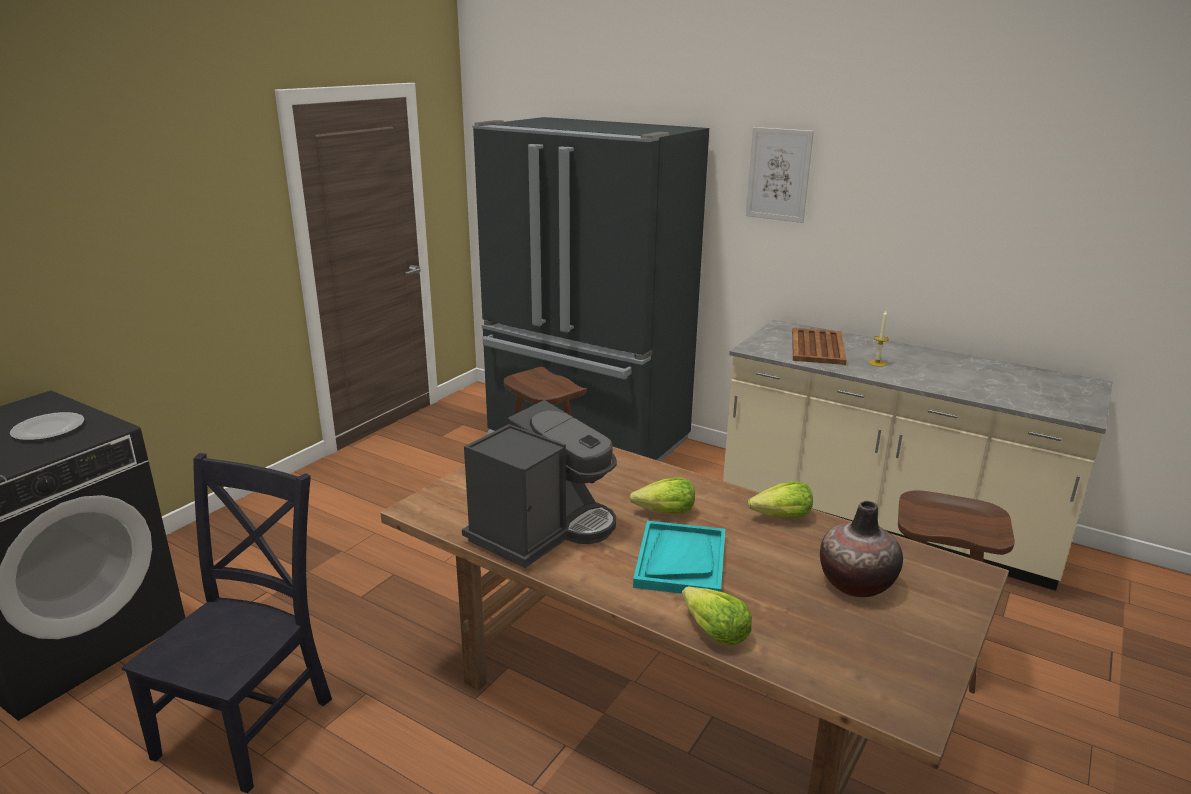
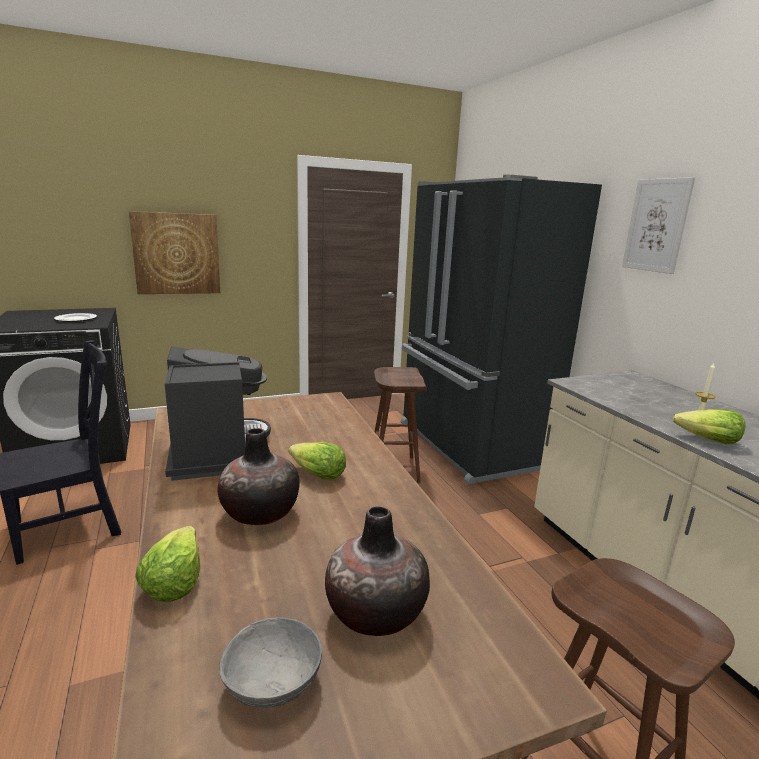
camera: 35 degrees right, 5 degrees down
(129, 276) = (176, 253): none -> picture
(542, 530) = (215, 451): coffee machine -> coffee machine turned 90 degrees counterclockwise
(680, 561) = (260, 513): turquoise tray -> vase
(782, 517) = (408, 518): lettuce -> lettuce (707, 440)
(817, 348) = (644, 397): brown tray -> none
(865, 644) = (273, 682): none -> grey bowl

